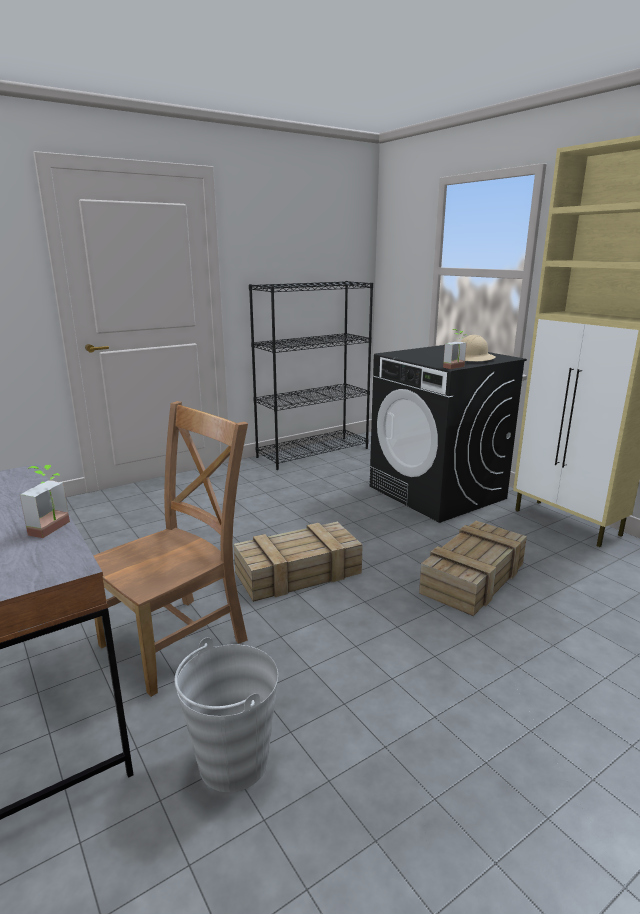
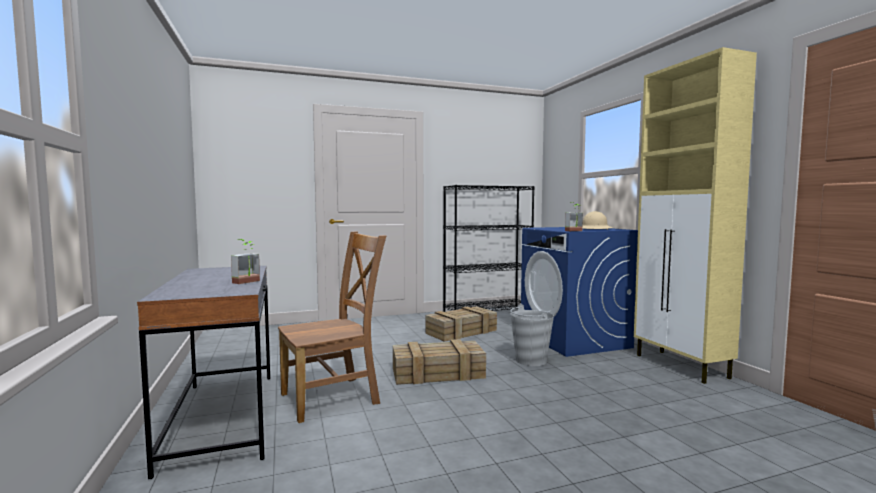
camera: 15 degrees right, 15 degrees down
(232, 762) = (332, 463): grey bucket -> grey bucket (530, 360)
(437, 493) = (574, 340): black washing machine -> blue washing machine
(473, 579) = (575, 390): crate -> crate (461, 332)

